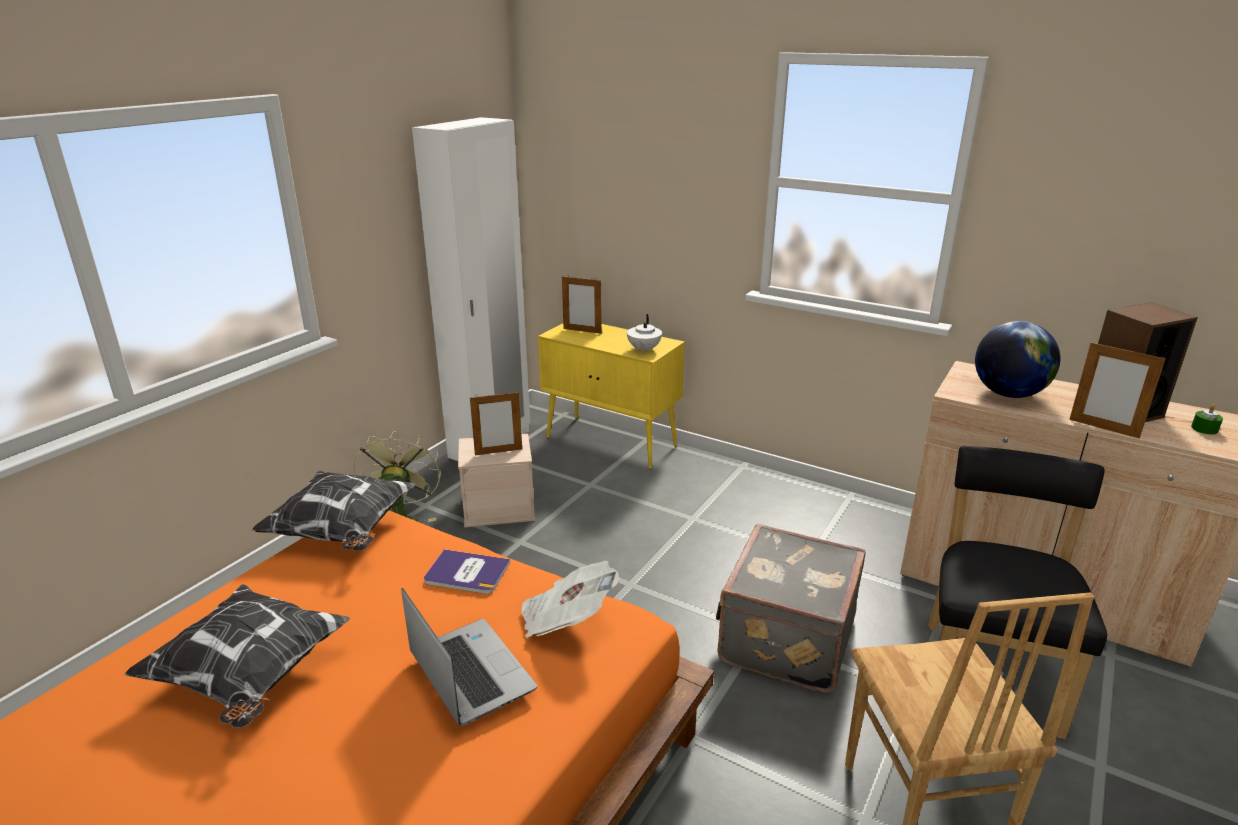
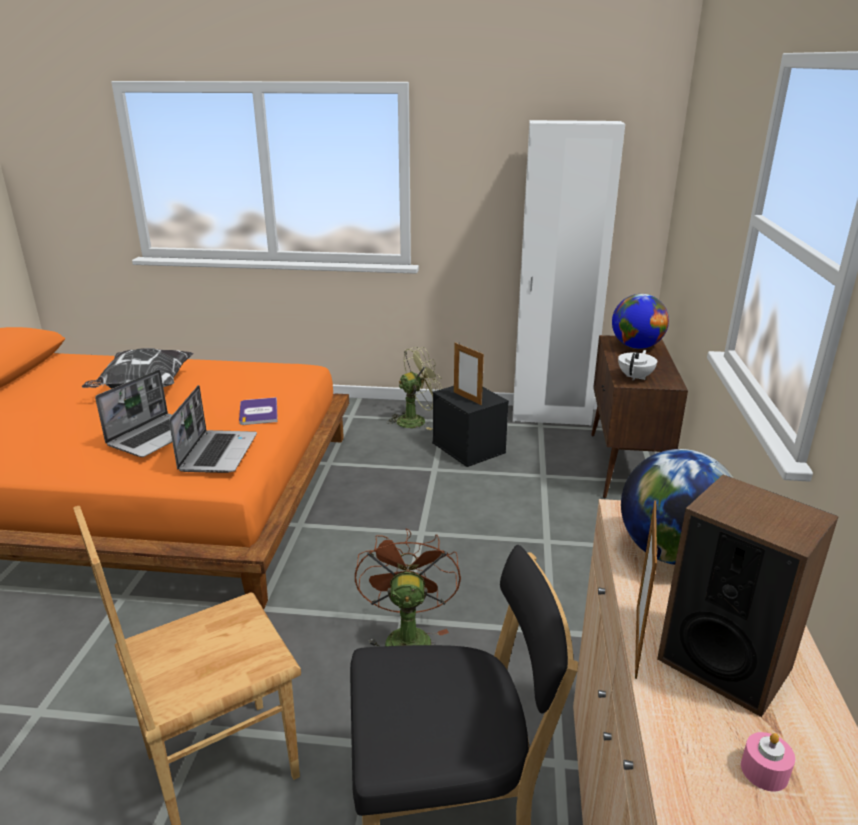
camera: 65 degrees right, 0 degrees up
(343, 532) = (283, 369): pillow -> none
(500, 507) = (469, 448): beige storage box -> black storage box
(566, 619) = (218, 452): newspaper -> laptop
(582, 331) = (636, 346): picture frame -> globe
(612, 442) = (625, 466): yellow cabinet -> brown cabinet
(643, 349) = (635, 377): white teapot -> white teapot turned 135 degrees clockwise
(784, 639) = (406, 637): grey suitcase -> brown fan
(1204, 429) = (764, 771): green candle -> pink candle

